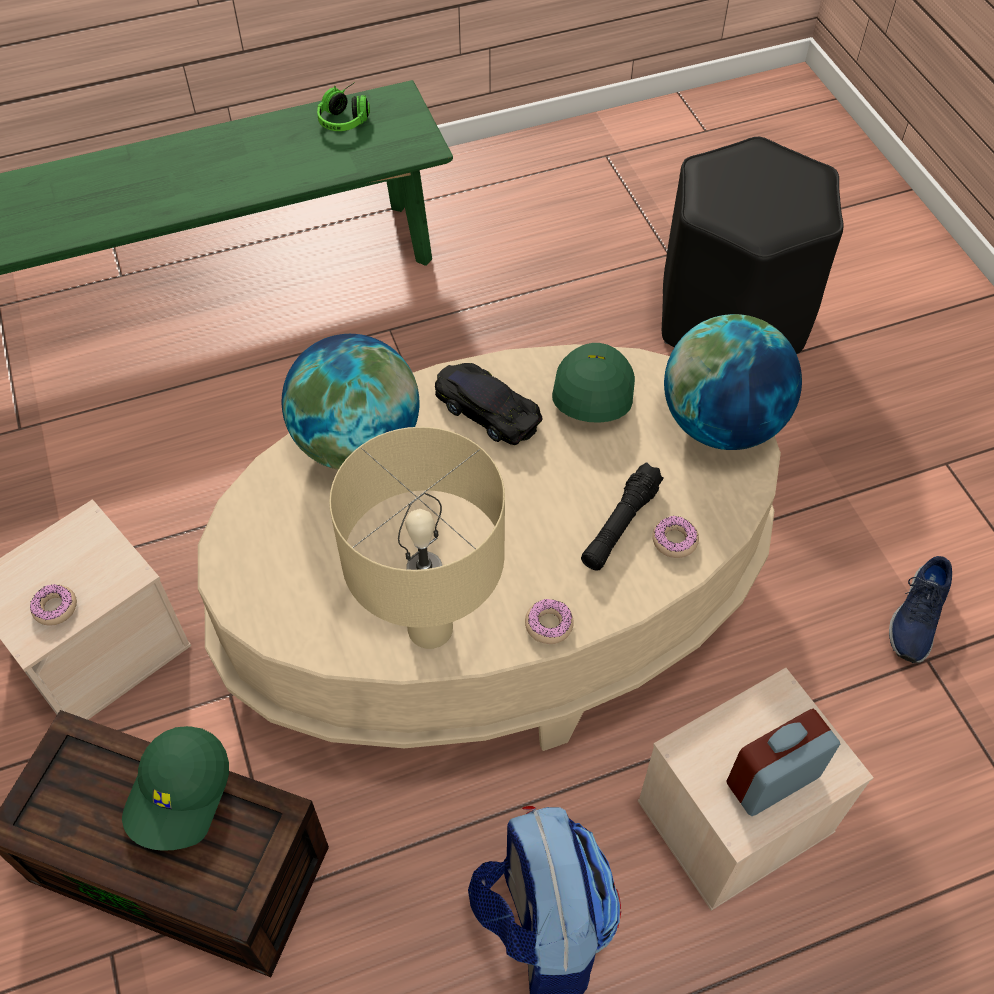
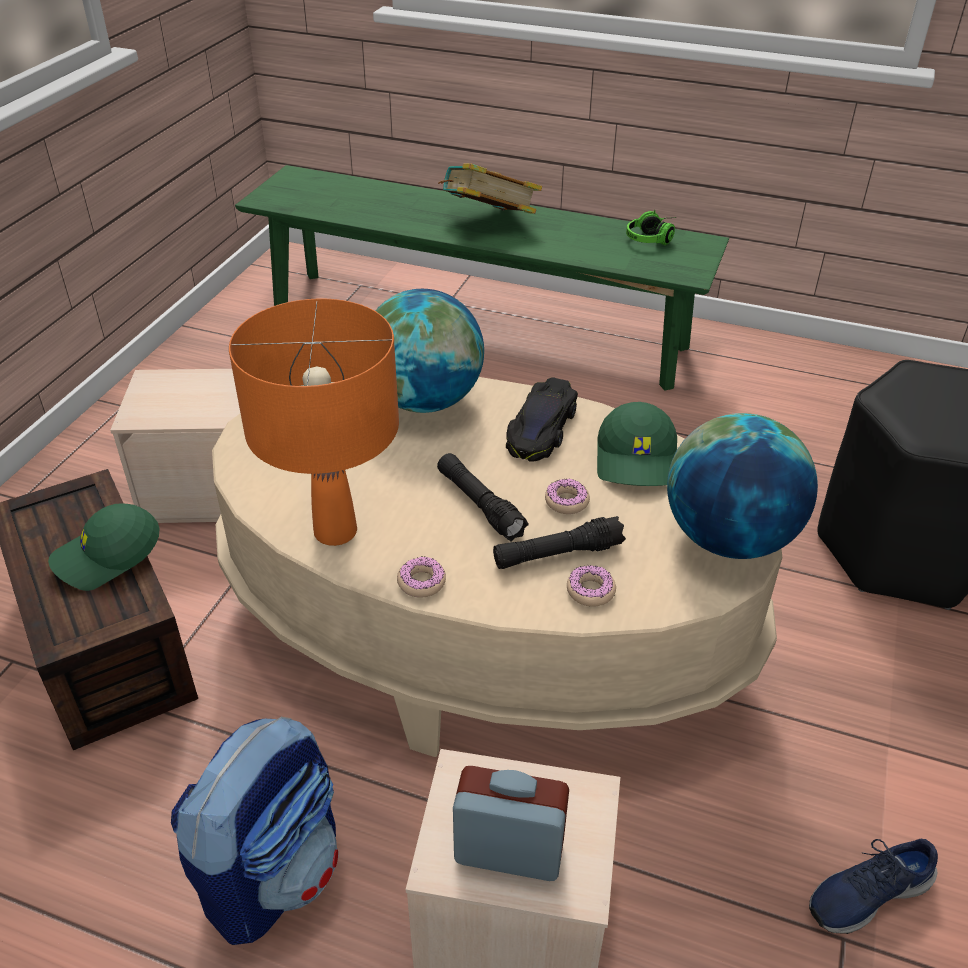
camera: 40 degrees right, 15 degrees down
(55, 608) = (165, 410): donut -> donut (566, 501)
(162, 178) = (488, 222): none -> book
(431, 629) = (336, 532): beige table lamp -> orange table lamp
(486, 409) = (541, 428): black toy car -> black toy car turned 150 degrees counterclockwise
(516, 520) = (479, 505): none -> black flashlight
(591, 391) = (638, 460): green cap -> green cap turned 135 degrees clockwise

